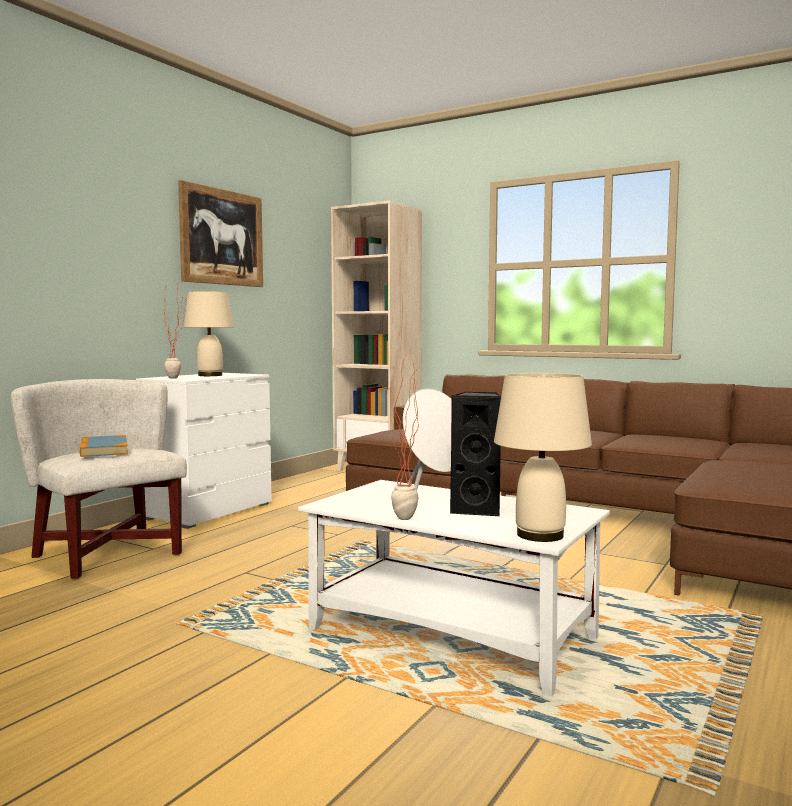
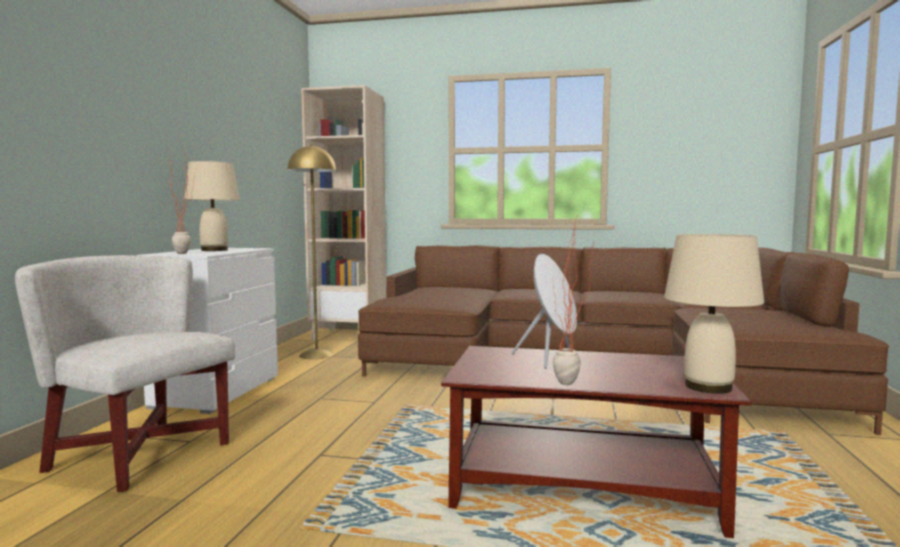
camera: 20 degrees left, 0 degrees up
(103, 450) = (137, 336): book -> none
(222, 237) = (209, 108): picture -> none
(327, 485) = (316, 355): none -> yellow floor lamp
(453, 634) = (584, 489): white coffee table -> brown coffee table
(477, 510) = (610, 367): black speaker -> none

